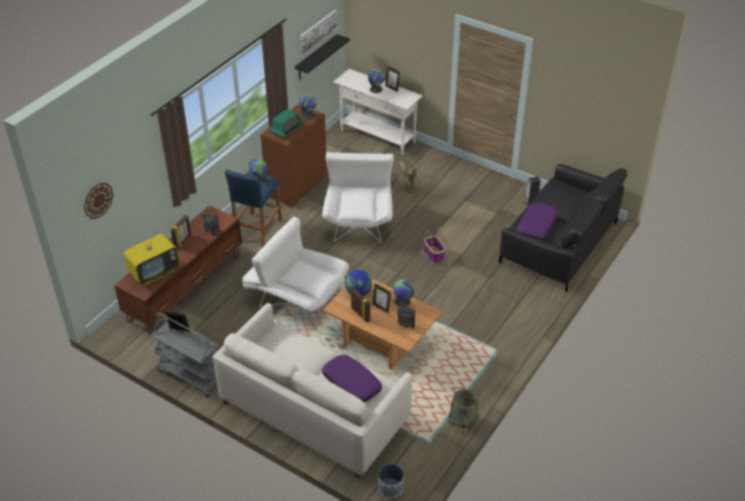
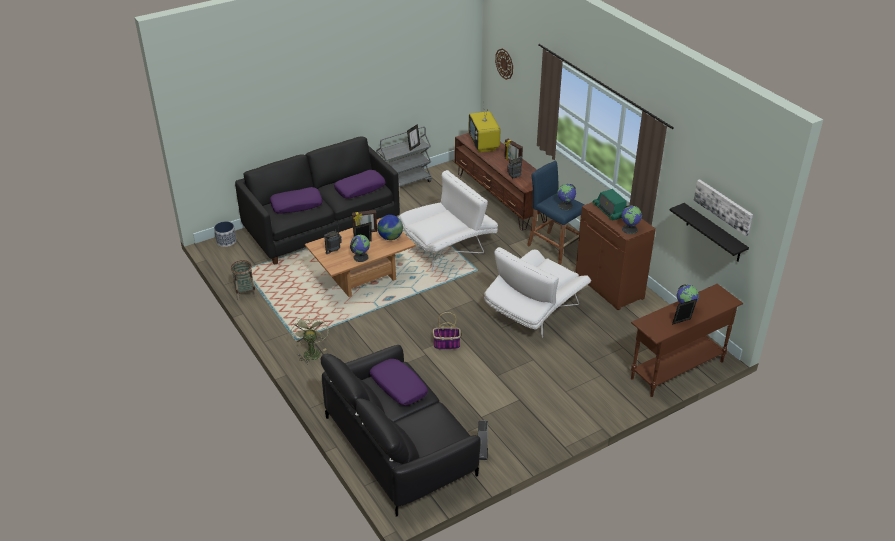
camera: 115 degrees right, 5 degrees down
(289, 344) = (360, 189): none -> purple pillow
(314, 412) = (321, 226): white sofa -> black sofa
(359, 218) = (534, 312): white armchair -> white armchair turned 105 degrees clockwise
(378, 136) = (676, 370): white console table -> brown console table
(408, 190) = (561, 361): green fan -> green fan (311, 352)

